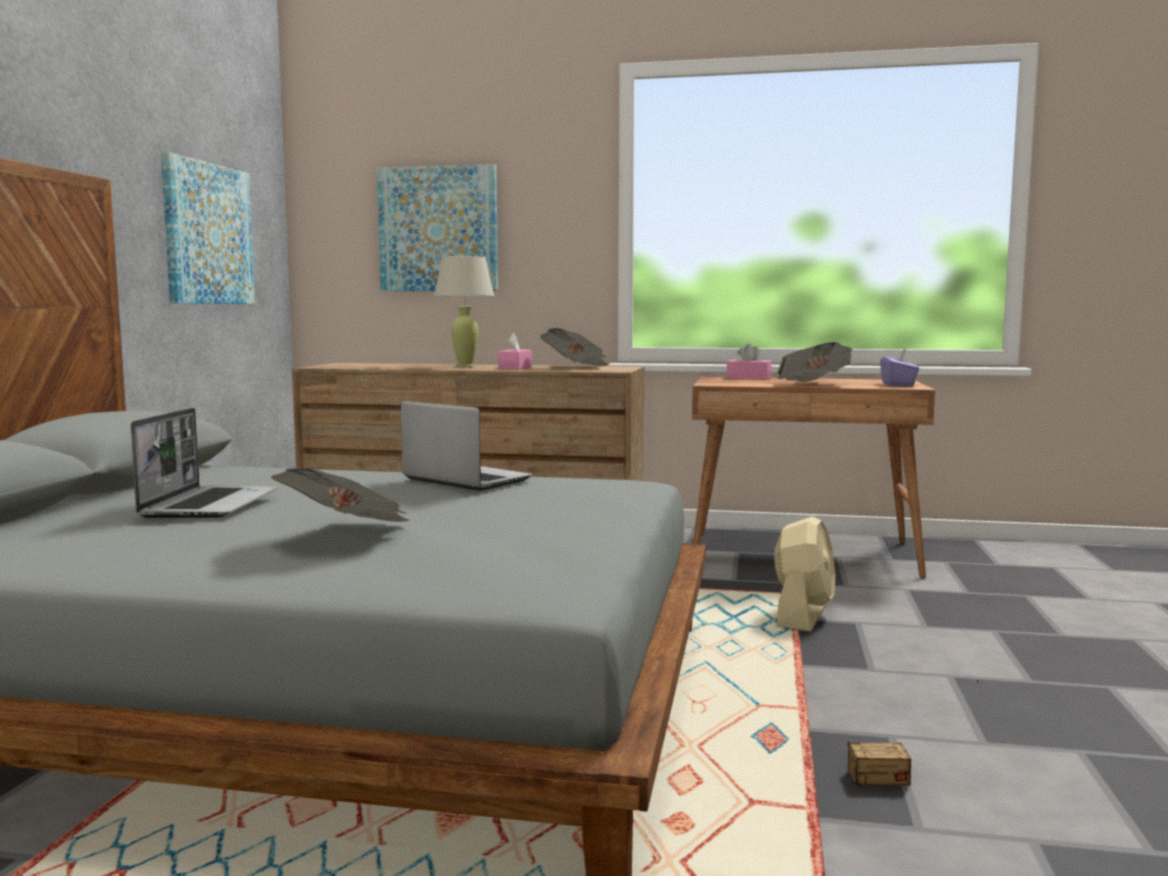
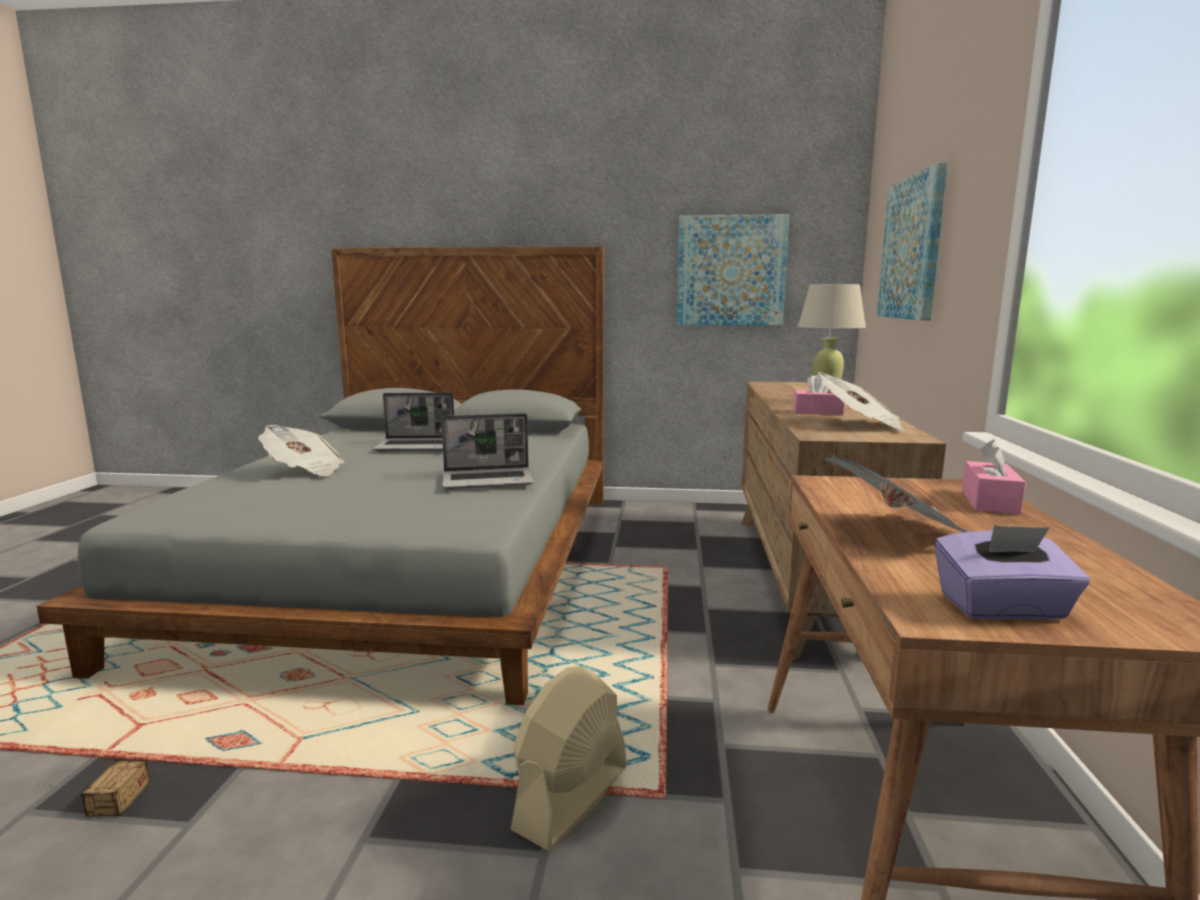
camera: 85 degrees right, 5 degrees up
(464, 479) = (489, 480): laptop -> laptop turned 45 degrees clockwise
(803, 615) = (571, 799): beige fan -> beige fan turned 105 degrees clockwise

